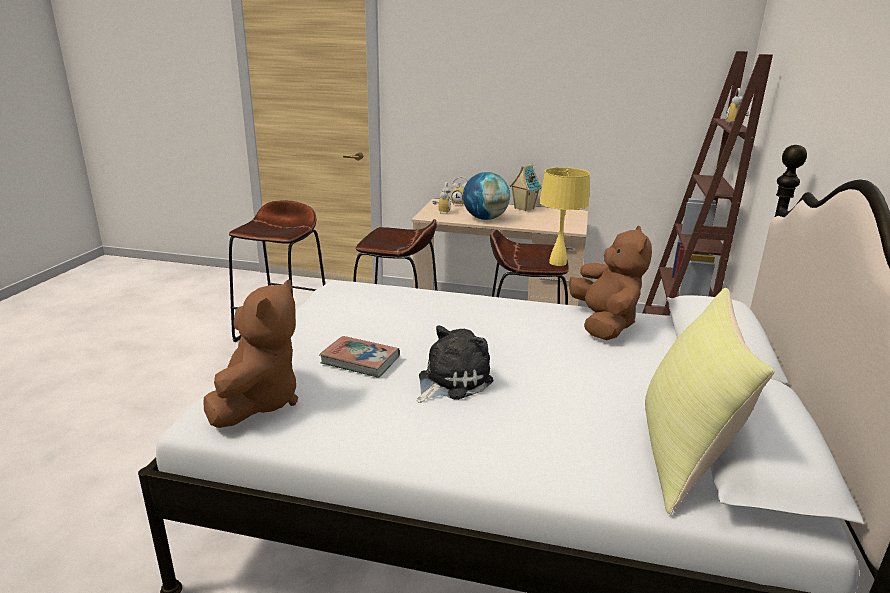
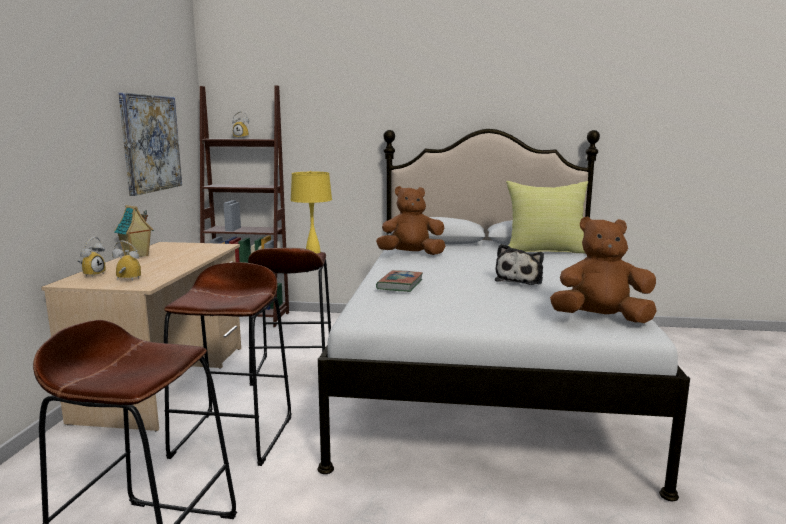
camera: 95 degrees left, 10 degrees down
(360, 360) = (514, 299): book -> book (400, 284)
(451, 381) = (520, 280): plush toy -> plush toy turned 105 degrees counterclockwise
(485, 218) = (169, 266): globe -> none
(609, 114) = (150, 143): none -> picture

